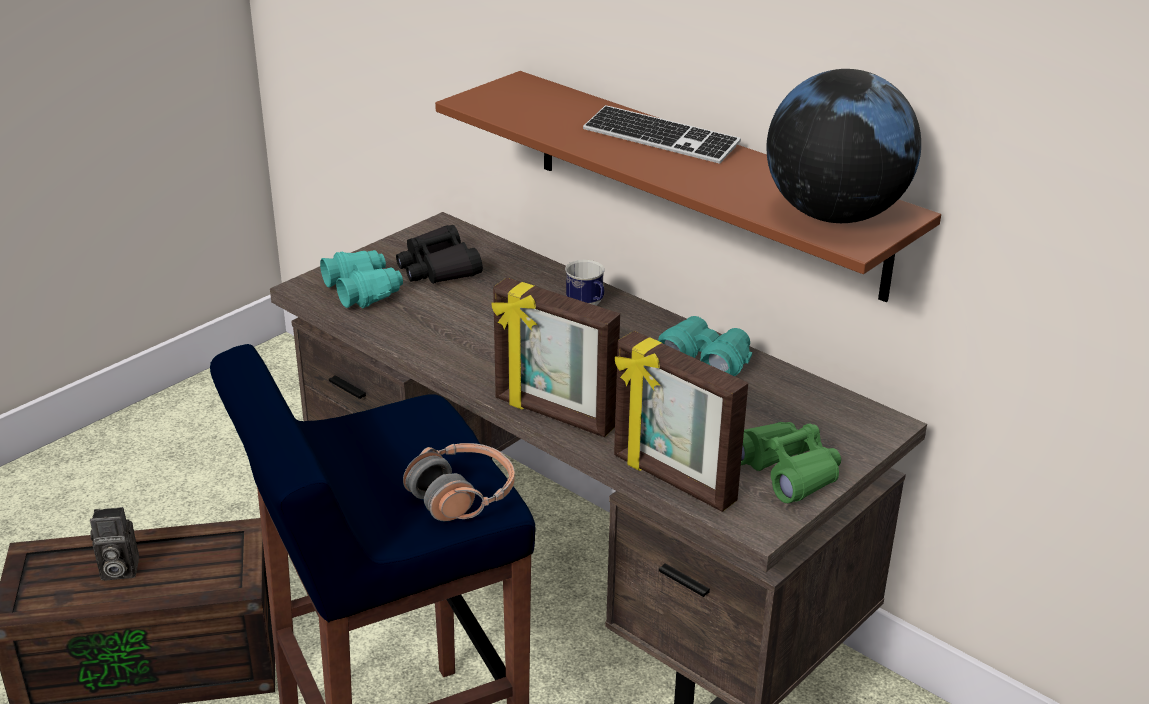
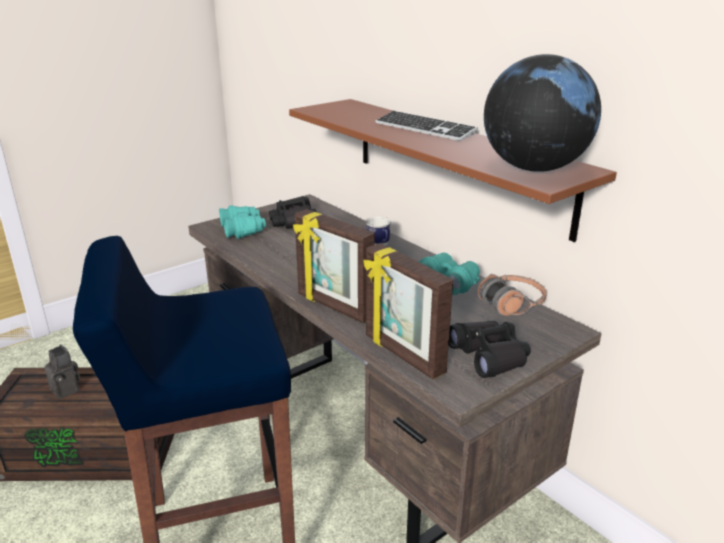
camera: 10 degrees right, 5 degrees down
(117, 570) = (67, 390): camera -> camera turned 135 degrees counterclockwise
(462, 495) = (242, 349): headphones -> headphones (511, 304)
(787, 471) = (489, 356): green binoculars -> black binoculars

